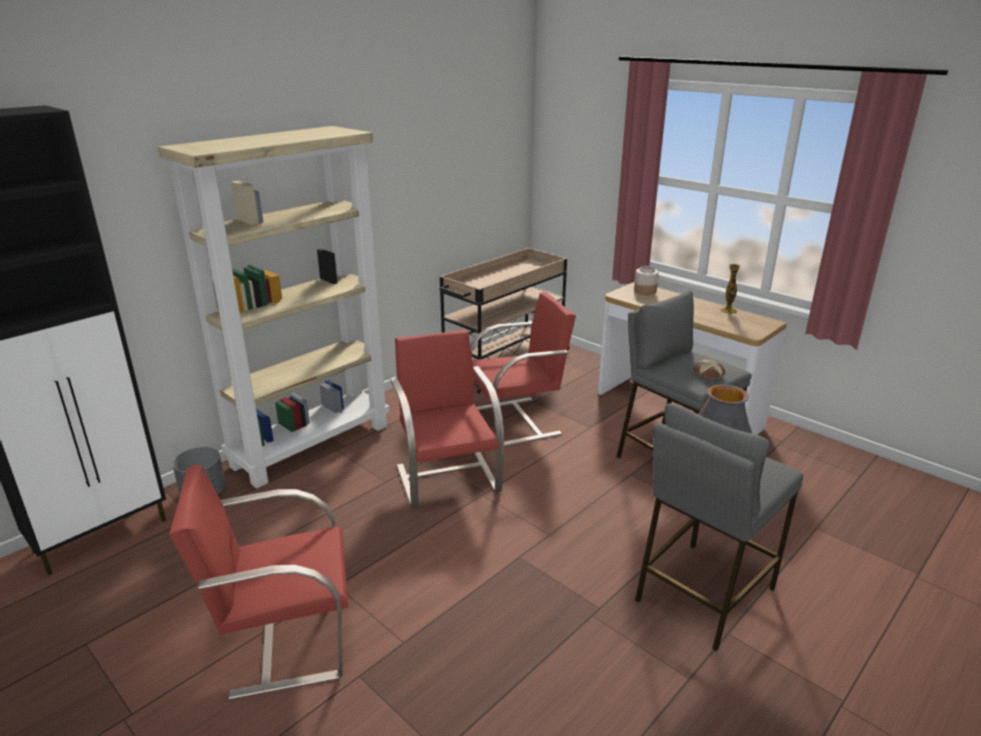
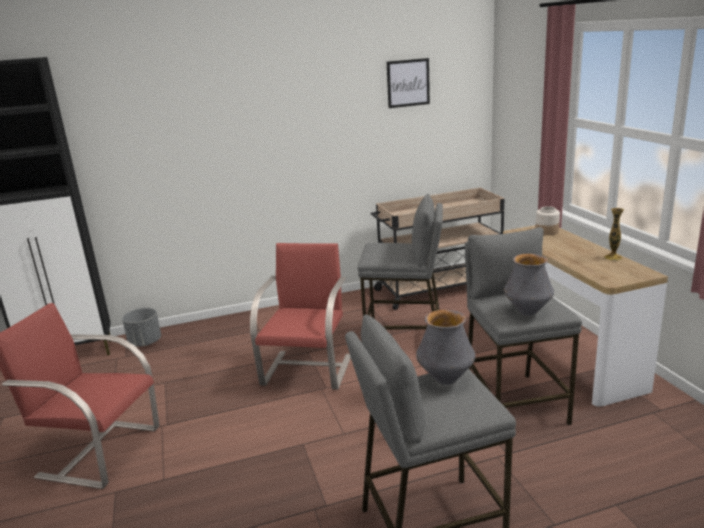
camera: 30 degrees right, 5 degrees down
(312, 444) = (239, 324): beige bookcase -> none
(463, 135) = (408, 83): none -> picture
(517, 421) = (405, 338): red chair -> grey stool
(708, 373) = (527, 312): bread -> vase

